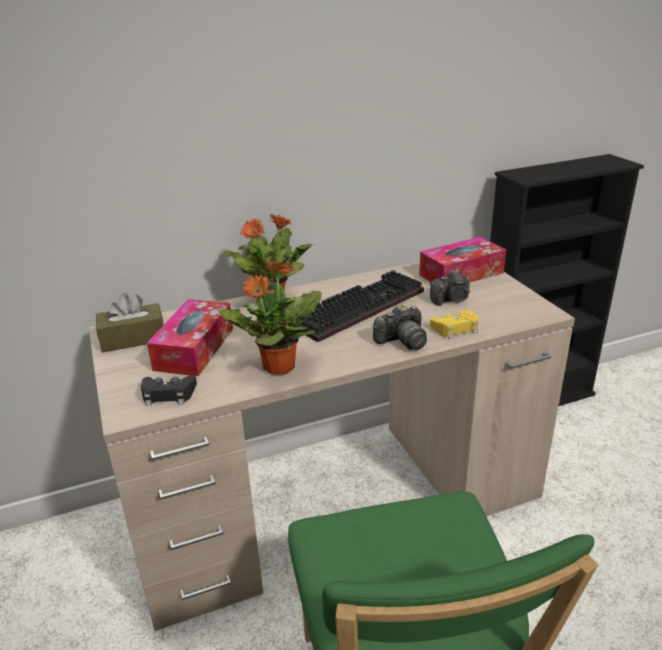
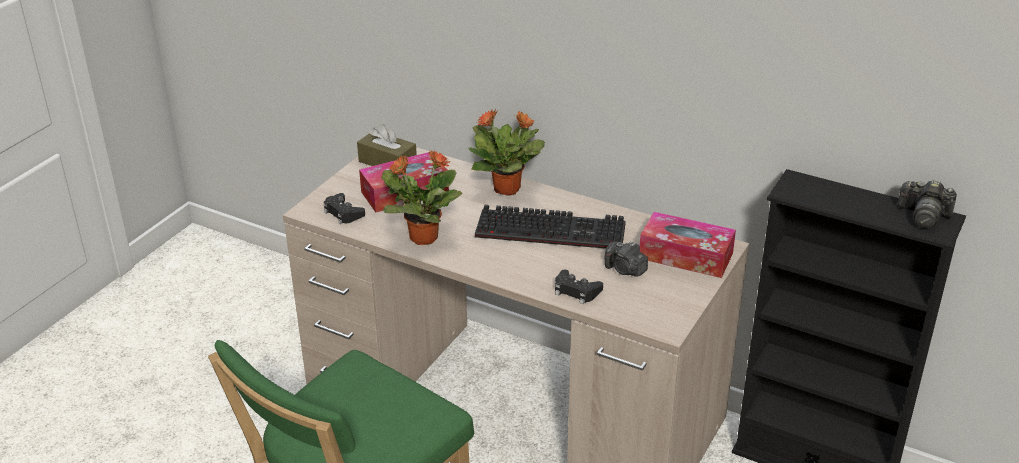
camera: 50 degrees right, 5 degrees up
(402, 341) = (524, 274): camera -> camera (923, 216)
(455, 328) = (576, 291): yellow game controller -> black game controller

